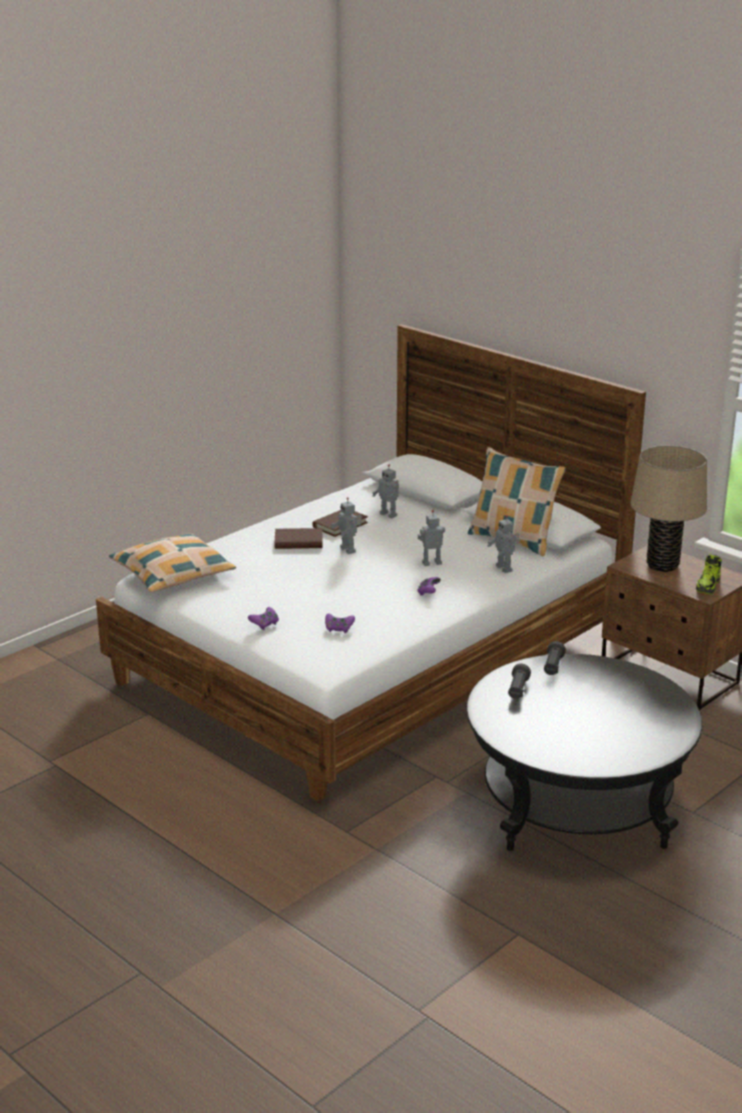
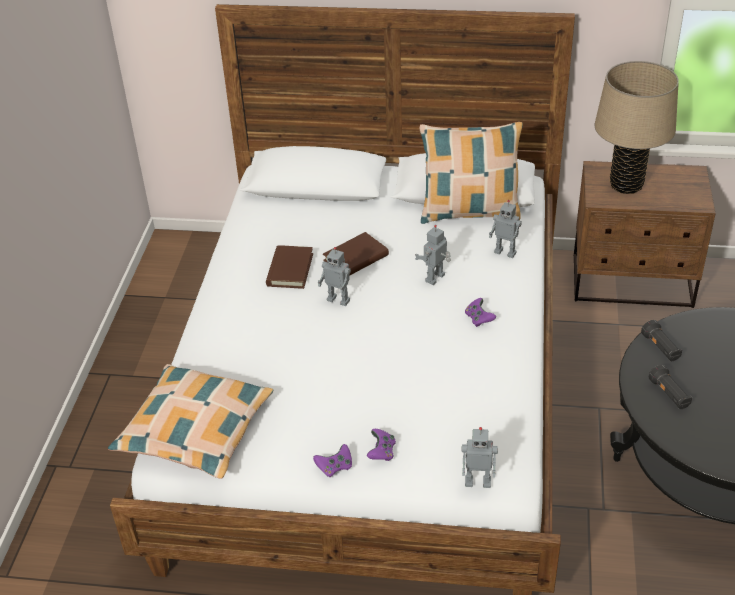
camera: 35 degrees left, 15 degrees up
(298, 542) = (276, 314): brown book -> brown book (356, 258)
(338, 629) = (459, 416): purple game controller -> purple game controller (335, 467)
(389, 514) = (319, 232): toy robot -> toy robot (478, 481)
(708, 586) = (687, 192): shoe -> none

